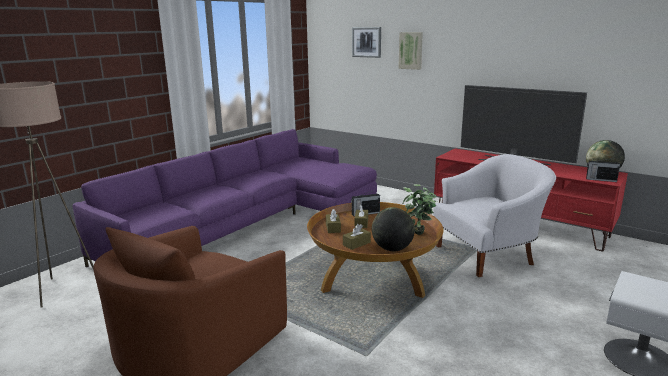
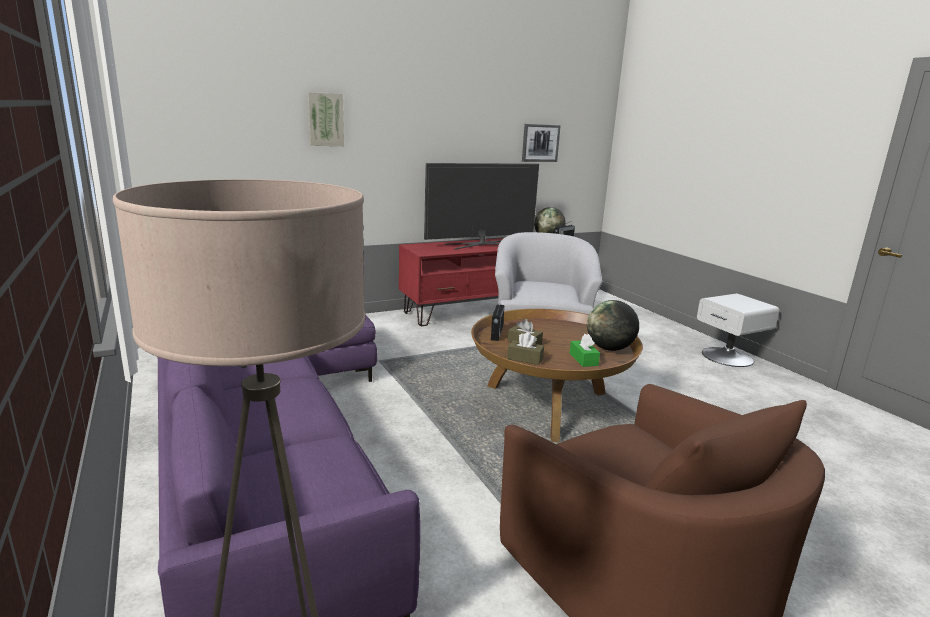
camera: 65 degrees left, 0 degrees up
(356, 244) = (583, 359): brown tissue box -> green tissue box
(366, 42) = (245, 104): picture -> picture (540, 143)
(418, 236) = (584, 330): potted plant -> none

